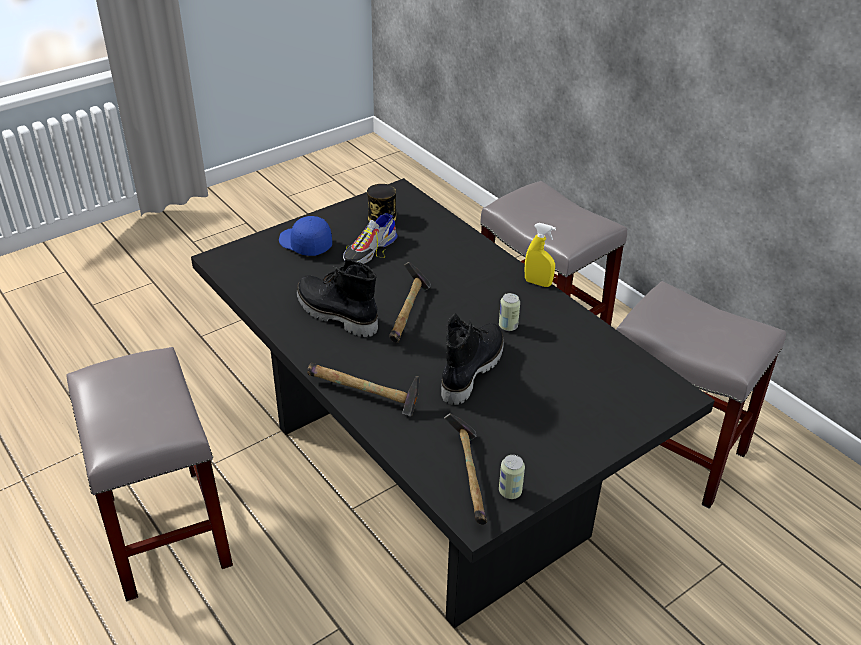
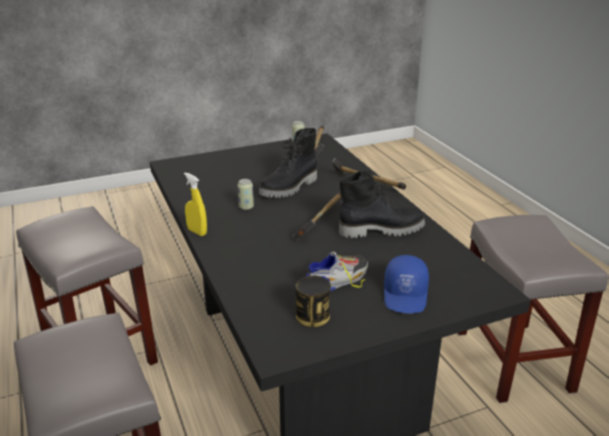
camera: 165 degrees left, 10 degrees down
(304, 244) = (406, 295): blue cap -> blue cap turned 45 degrees clockwise
(335, 315) = (381, 230): black boot -> black boot turned 60 degrees counterclockwise

